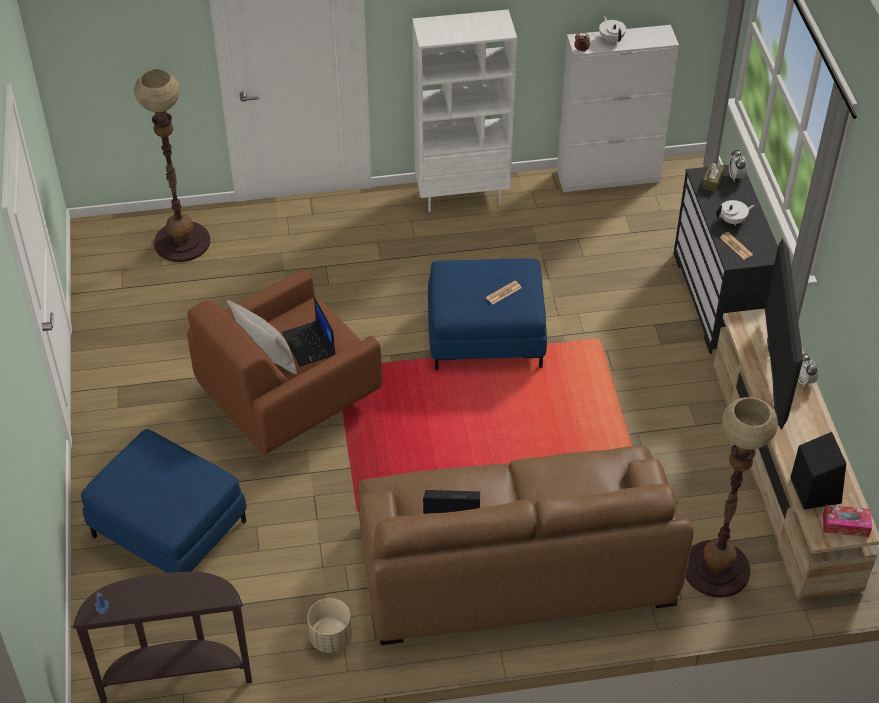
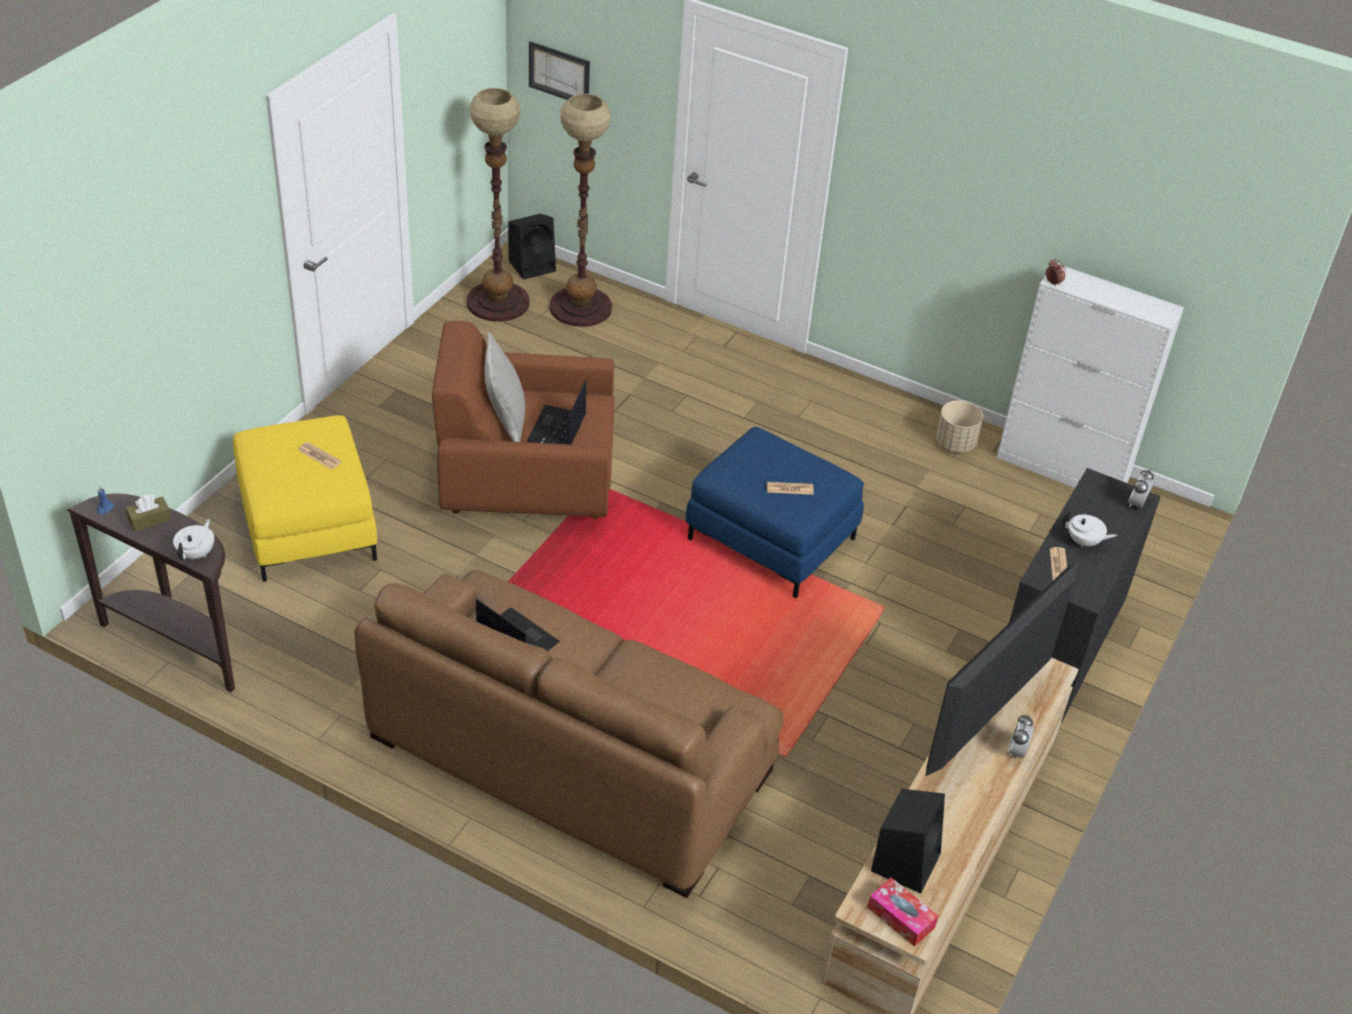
camera: 35 degrees right, 5 degrees down
(93, 64) = (559, 73): none -> picture
(111, 229) = (533, 265): none -> black speaker
(169, 469) = (319, 456): none -> newspaper
(169, 528) = (309, 525): blue ottoman -> yellow ottoman
(330, 638) = (336, 702): beige planter -> beige planter (955, 444)
(462, 195) = (887, 406): white bookcase -> none
(611, 39) = (1099, 289): white teapot -> white teapot (197, 553)
(712, 182) = (1103, 494): brown tissue box -> brown tissue box (149, 520)
(716, 569) = (767, 894): floor lamp -> floor lamp (498, 302)

